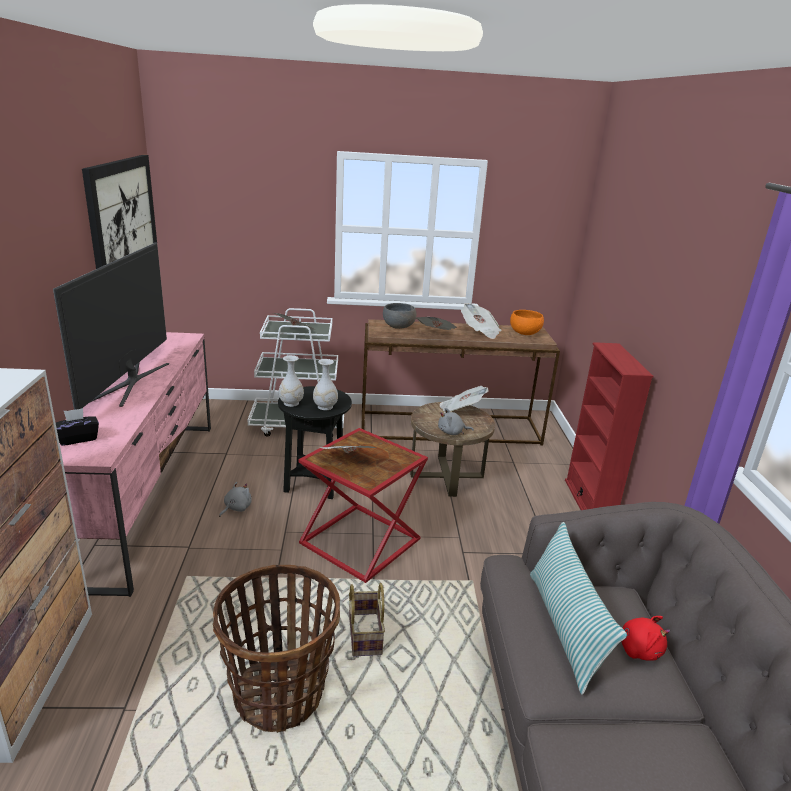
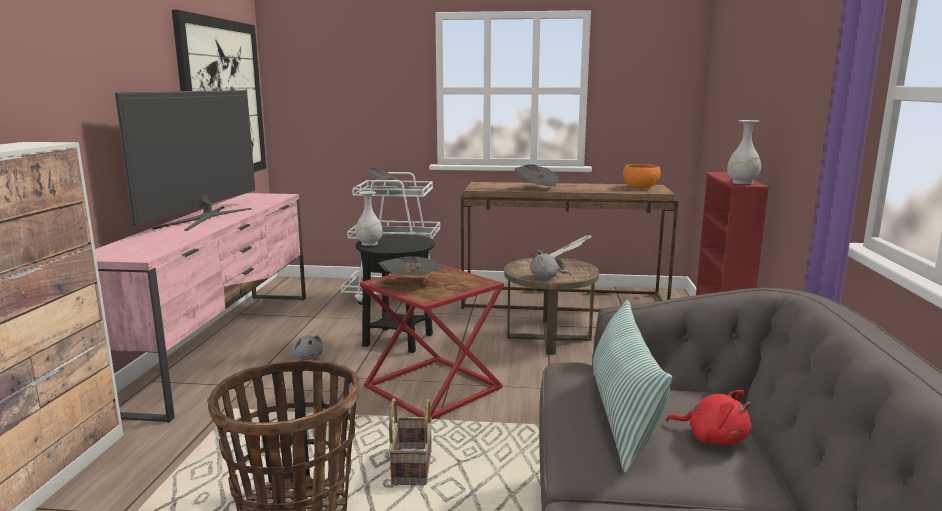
camera: 10 degrees right, 10 degrees down
(78, 438) = (129, 247): black tissue box -> none
(236, 508) = (308, 358): grey plush toy -> grey plush toy turned 105 degrees clockwise
(325, 407) = (404, 246): white vase -> white vase (741, 183)
(398, 326) = (500, 185): grey bowl -> none
(480, 332) = (589, 187): newspaper -> none

